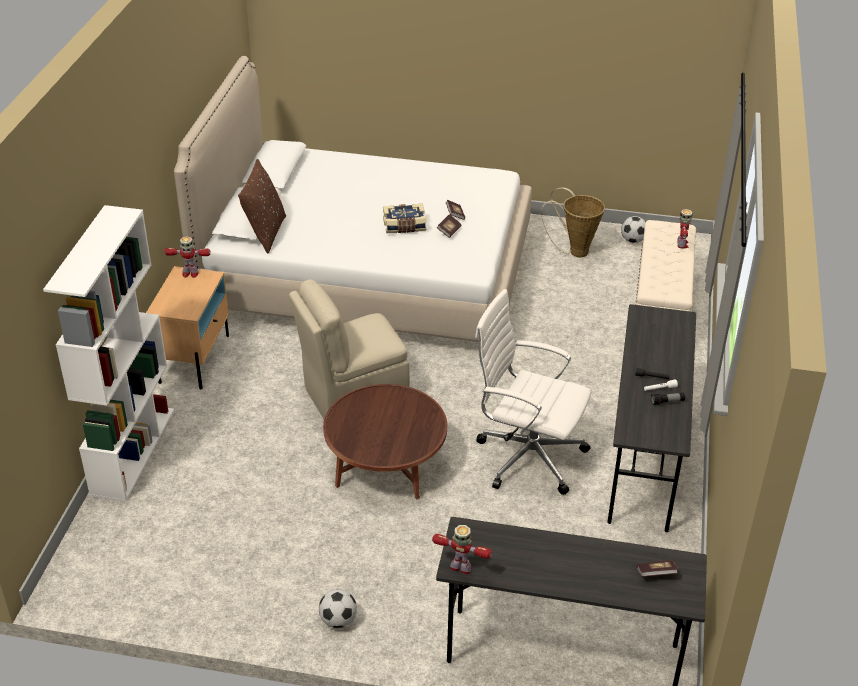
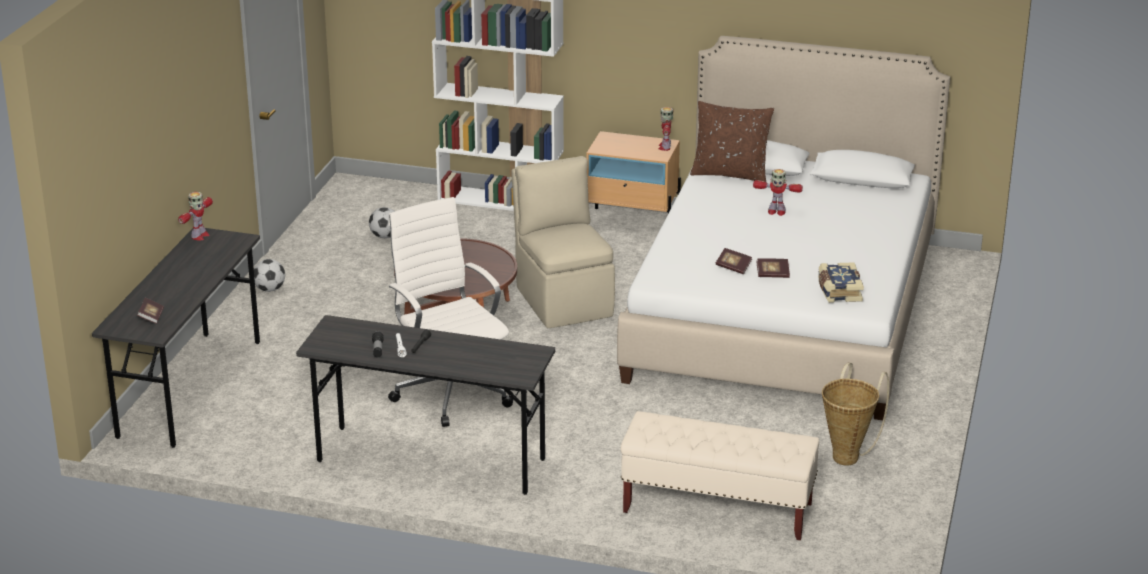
camera: 95 degrees right, 10 degrees down
(404, 226) = (743, 243): book -> book (838, 291)
(527, 456) = (451, 390): white office chair -> white office chair turned 60 degrees counterclockwise
(633, 240) = (881, 506): football -> football (385, 236)
(681, 244) = (752, 452): toy robot -> toy robot (776, 212)

